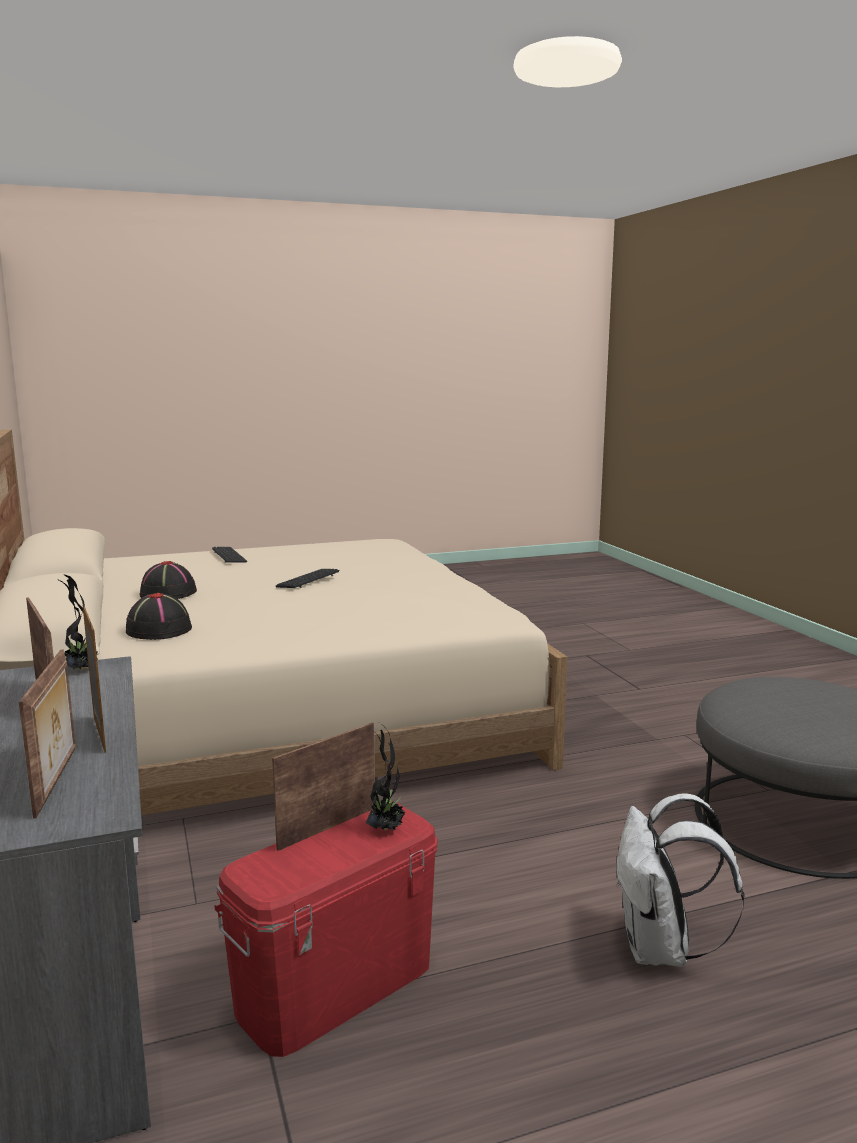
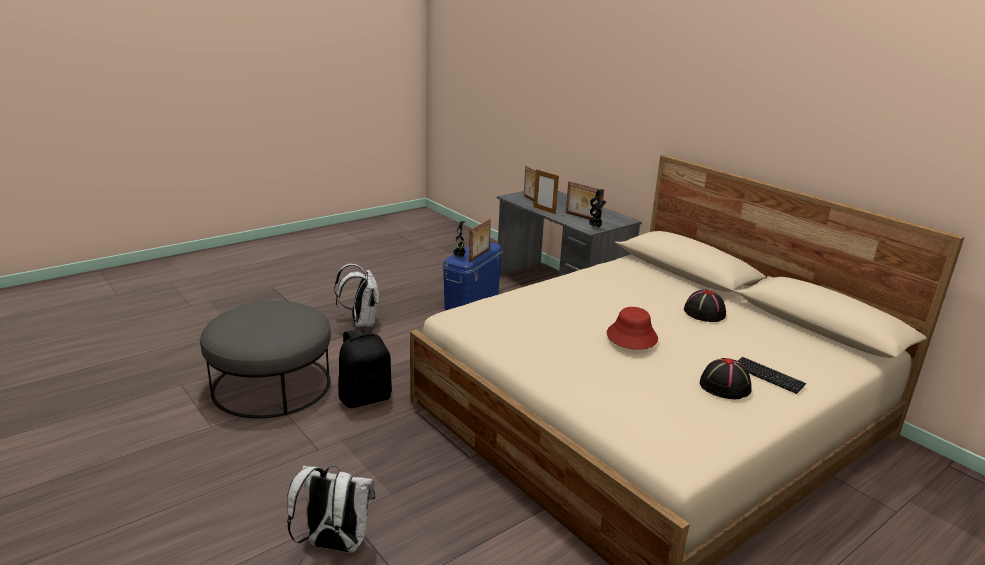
camera: 160 degrees right, 10 degrees up
(158, 629) = (643, 280): black hat -> black hat (725, 386)
(308, 580) = (631, 336): keyboard -> red hat
(336, 988) = (471, 301): red storage box -> blue storage box
(631, 781) = (365, 398): none -> black backpack
(647, 675) = (334, 544): none -> white backpack

